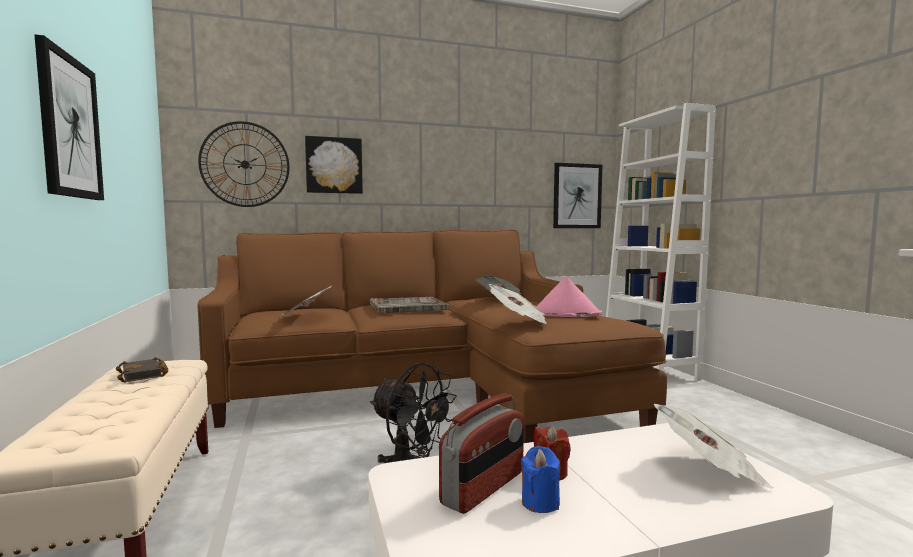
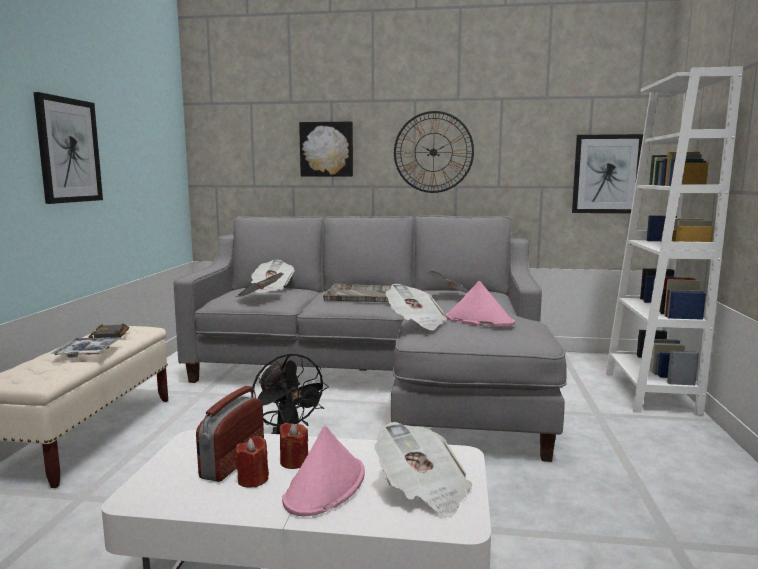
camera: 25 degrees right, 5 degrees up
(139, 396) = (88, 352): none -> tray
(245, 164) = (249, 152): wall clock -> wall clock (433, 152)
(298, 308) = (271, 288): none -> newspaper
(427, 389) = (381, 377): brown sofa -> grey sofa
(484, 488) = (232, 461): radio -> radio turned 135 degrees clockwise
(540, 502) = (253, 480): blue candle -> red candle
(622, 489) = (325, 486): none -> pink hat

